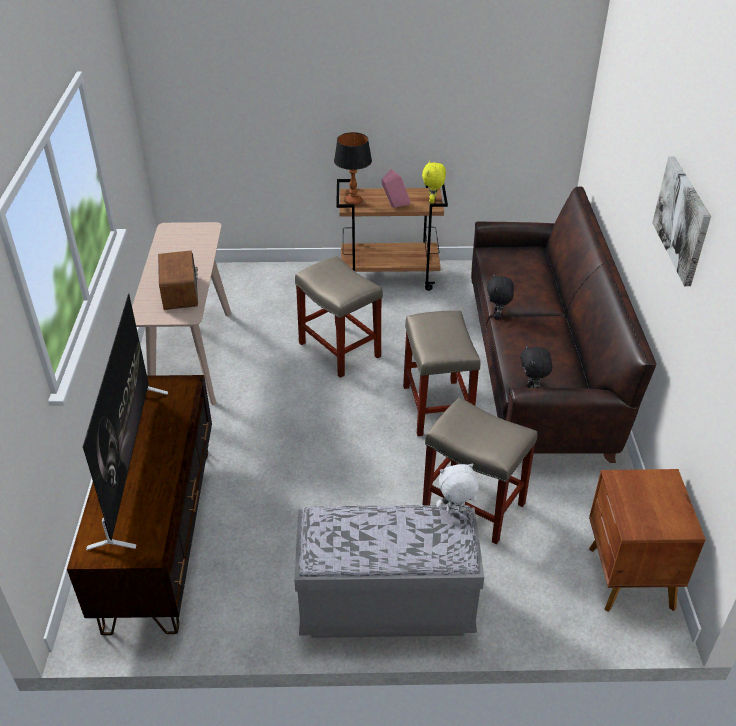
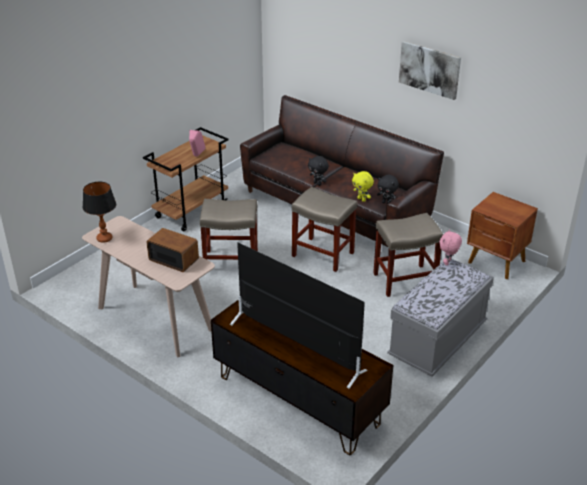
camera: 50 degrees left, 5 degrees down
(353, 201) = (168, 165): table lamp -> table lamp (104, 238)
(433, 200) = (210, 142): yellow plush toy -> yellow plush toy (362, 199)
(455, 511) = (448, 263): white plush toy -> pink plush toy

